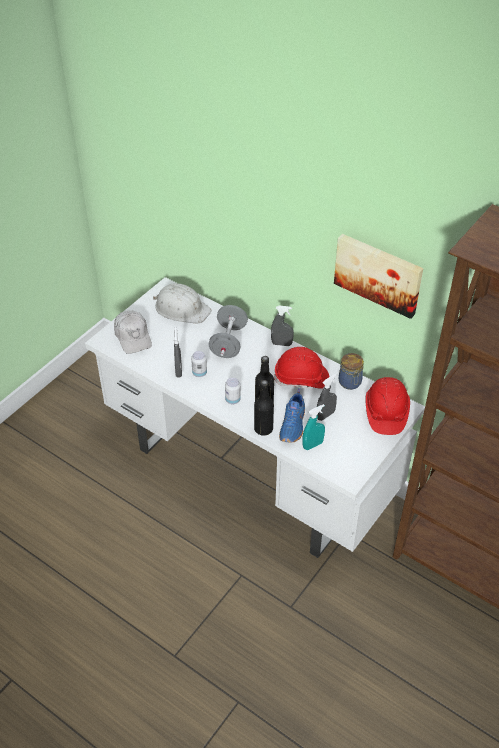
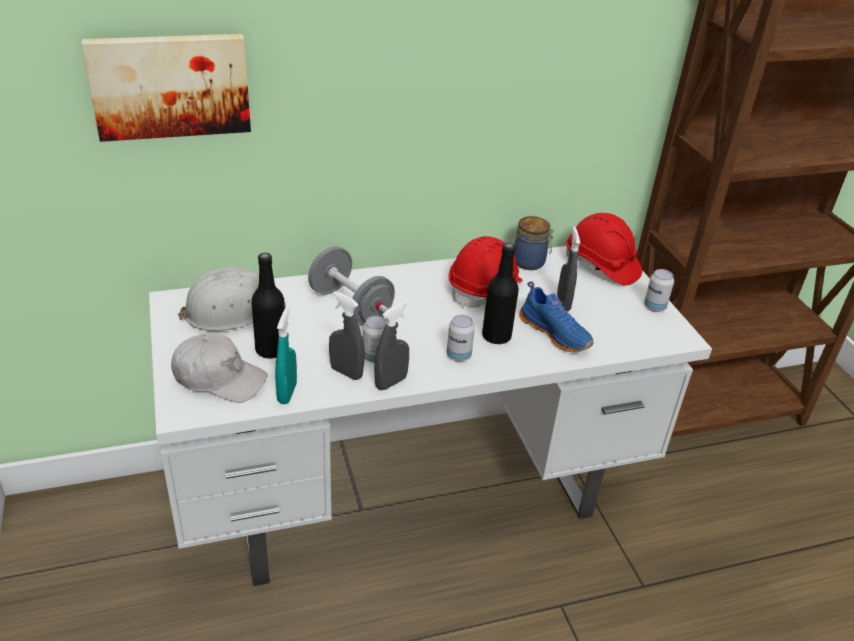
camera: 55 degrees left, 10 degrees down
(263, 429) = (538, 358): black bottle -> black bottle (271, 350)
(281, 344) = (408, 272): grey spray bottle -> grey spray bottle (391, 382)
(312, 445) = (603, 336): turquoise spray bottle -> turquoise spray bottle (287, 393)
(369, 454) = (654, 307): none -> can
(378, 274) = (547, 72): picture -> picture (170, 85)

